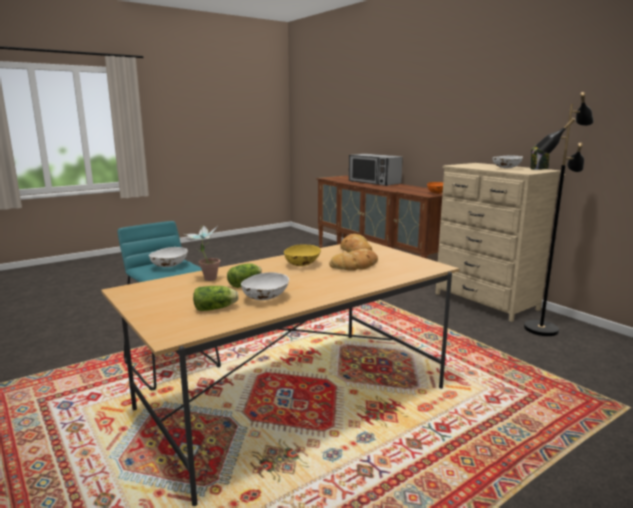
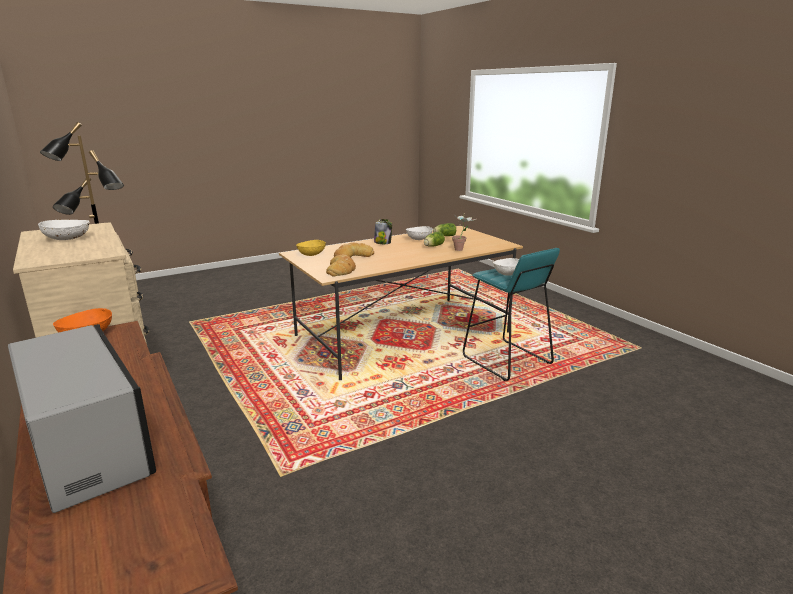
camera: 175 degrees left, 5 degrees up
(302, 265) = (394, 257): yellow bowl -> yellow bowl (311, 254)
(539, 169) = (38, 234): jar -> jar (383, 242)

